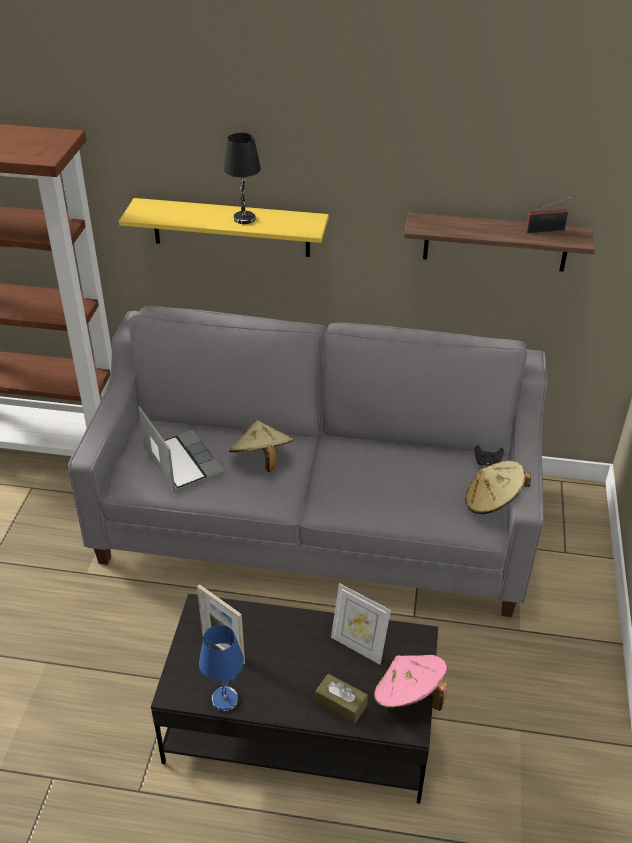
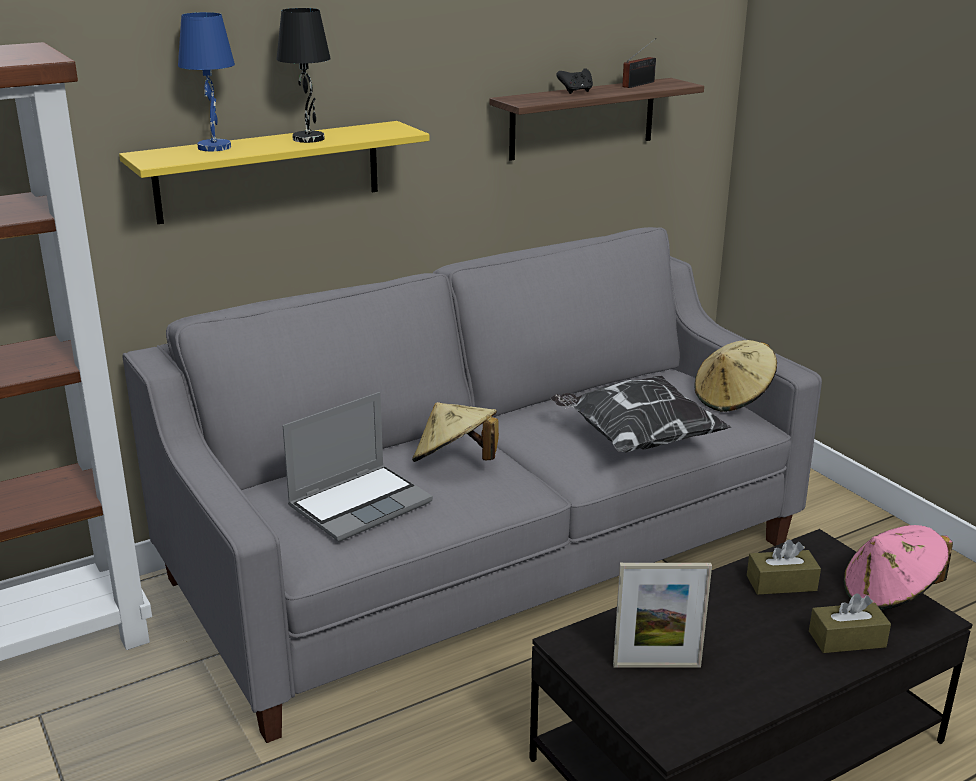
camera: 40 degrees left, 15 degrees down
(181, 462) = (360, 503): laptop -> laptop turned 120 degrees clockwise
(225, 699) = (734, 708): blue table lamp -> blue table lamp (214, 147)
(358, 646) = (781, 583): picture frame -> brown tissue box
(383, 500) = (635, 439): none -> pillow
(487, 463) = (678, 375): black game controller -> black game controller (576, 92)

